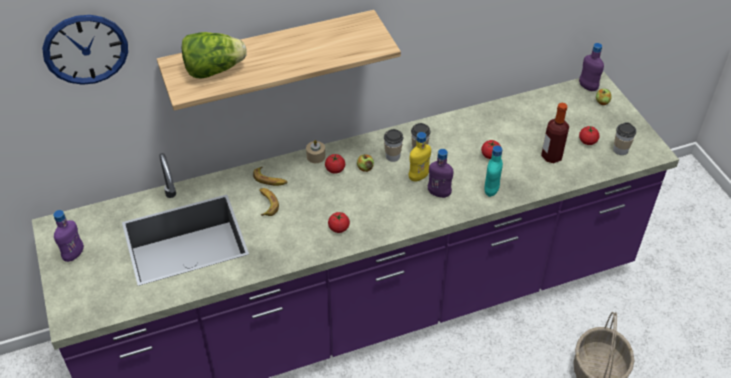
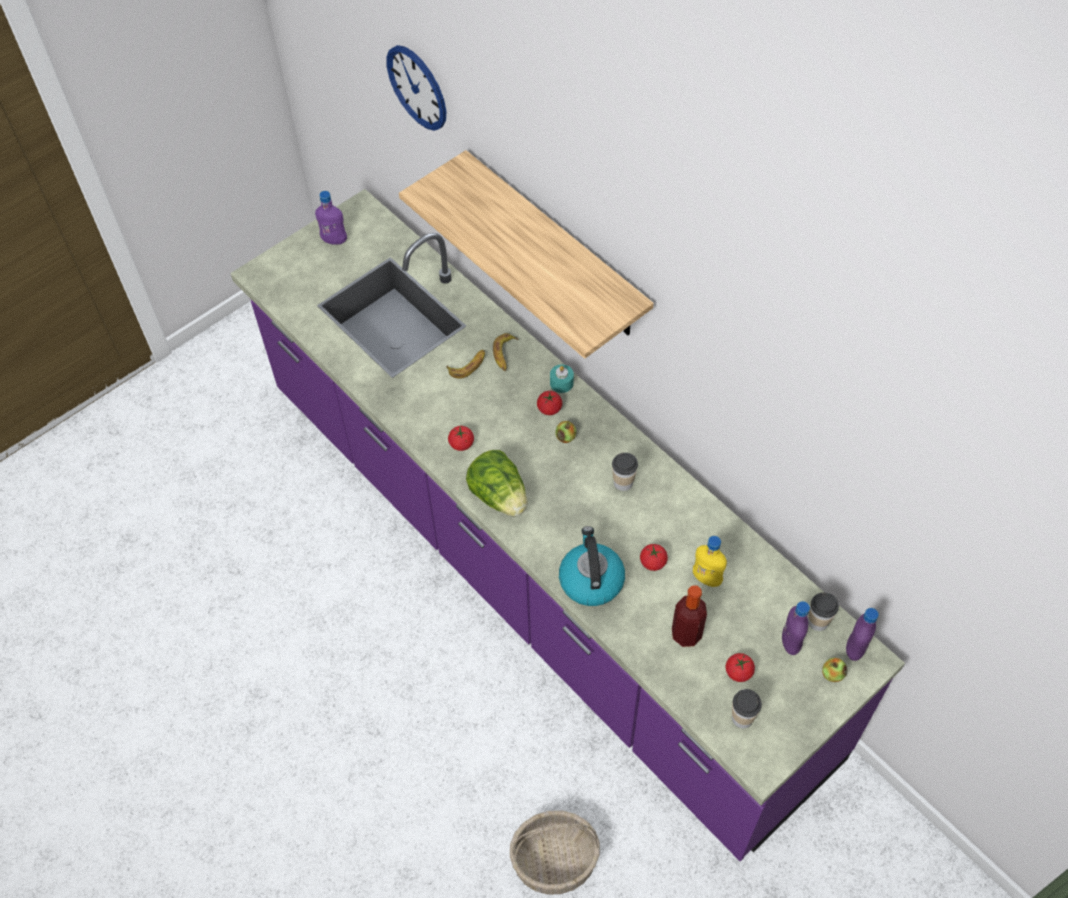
camera: 70 degrees right, 10 degrees up
(214, 70) = (467, 202): lettuce -> lettuce (499, 496)
(316, 156) = (561, 383): beige candle -> turquoise candle
(392, 156) = (599, 458): cup -> cup (818, 621)
(418, 177) = (577, 495): yellow bottle -> yellow bottle (706, 578)
(439, 193) = (559, 525): purple bottle -> purple bottle (790, 642)
(491, 190) = (590, 580): turquoise bottle -> kettle

